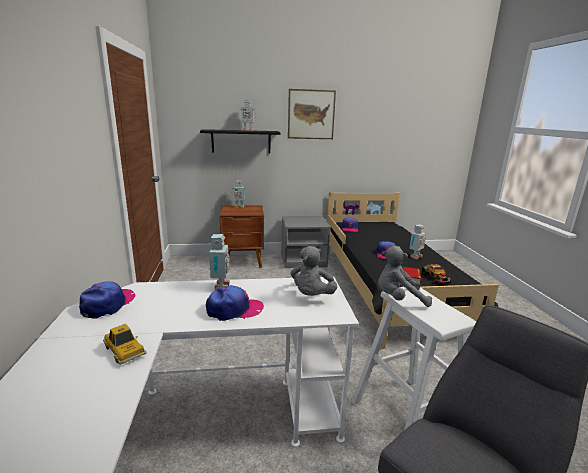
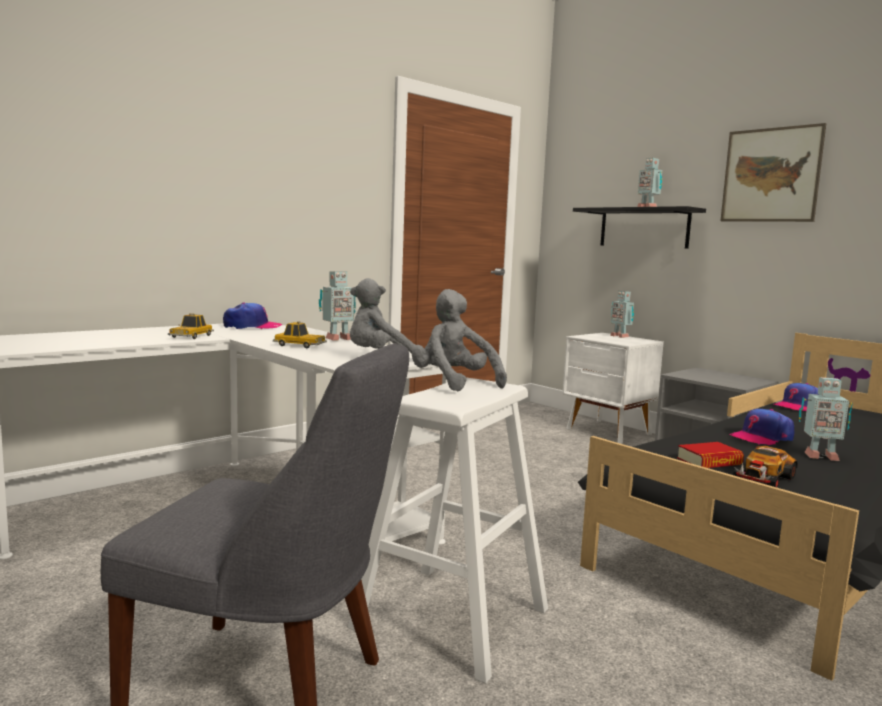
camera: 55 degrees right, 10 degrees down
(234, 310) = (299, 345): cap -> toy car
(243, 261) = (608, 432): brown nightstand -> white nightstand

